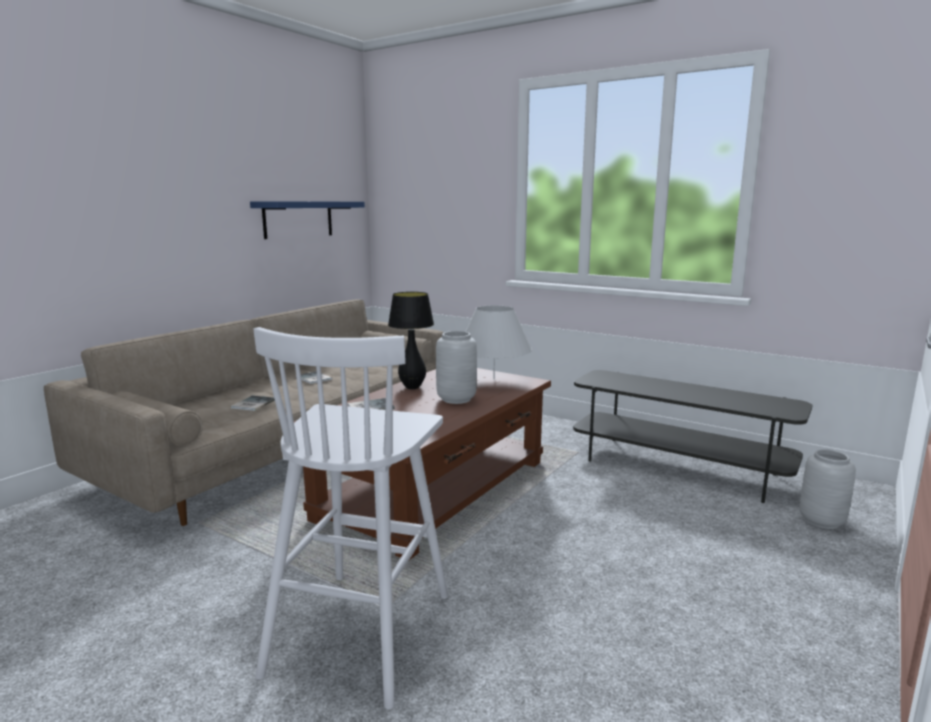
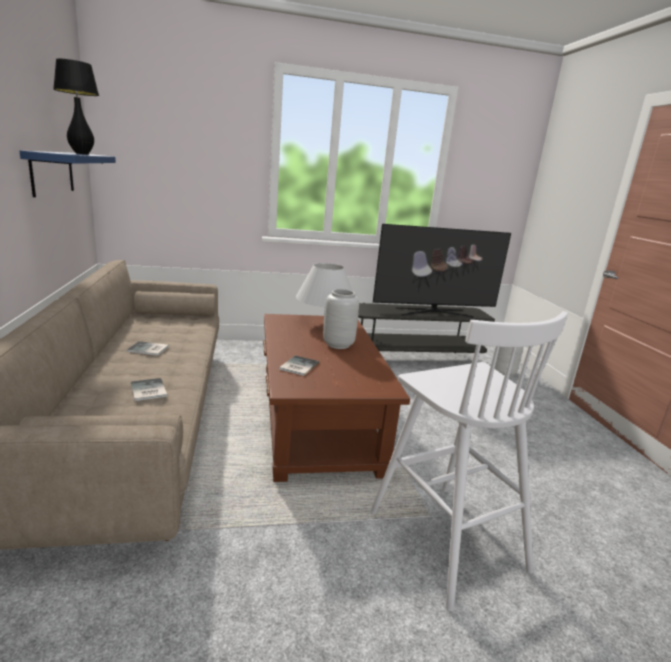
camera: 45 degrees left, 5 degrees up
(412, 387) = (287, 341): black table lamp -> black table lamp (82, 154)
(703, 395) = (433, 312): none -> television

